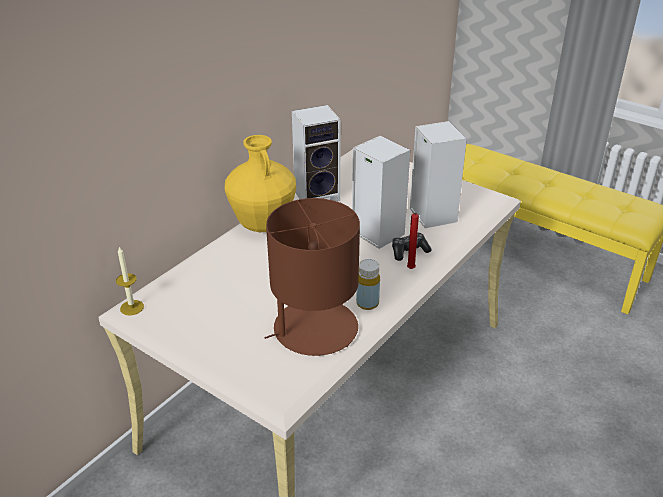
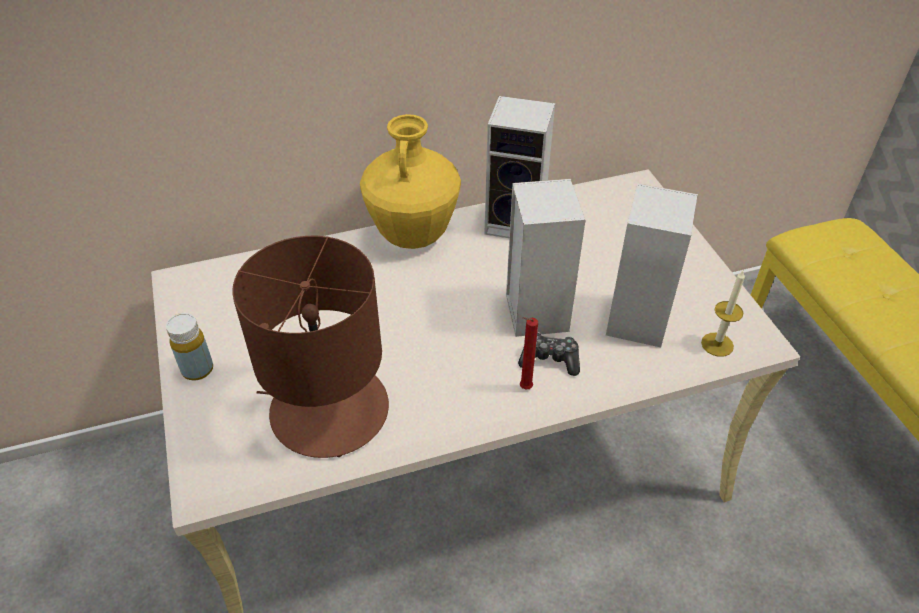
camera: 35 degrees right, 10 degrees up
(132, 307) = (182, 277): candle -> candle (717, 344)
(367, 303) = (422, 409): yellow bottle -> yellow bottle (197, 369)

